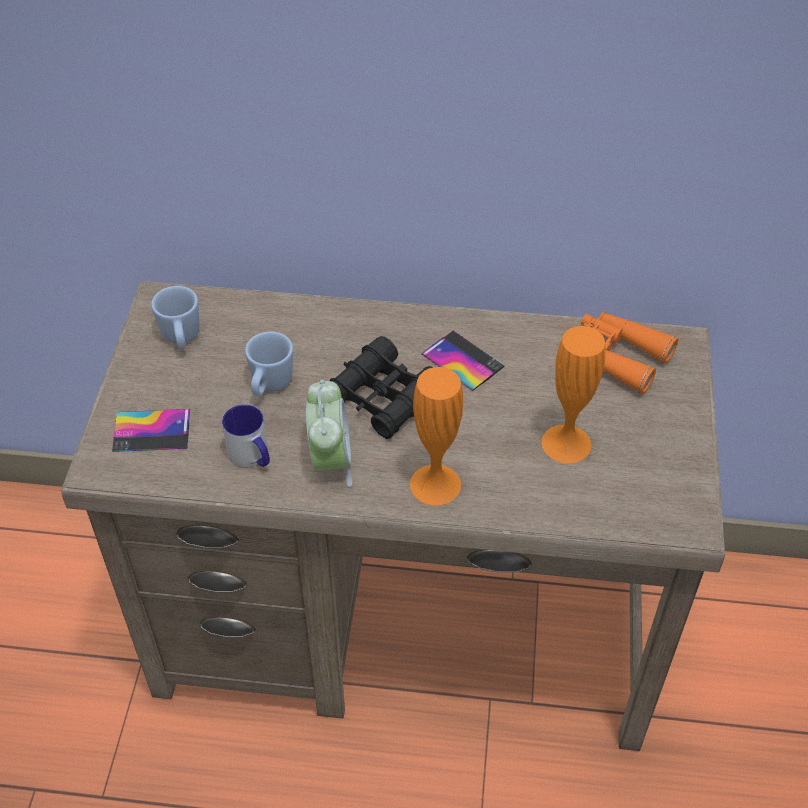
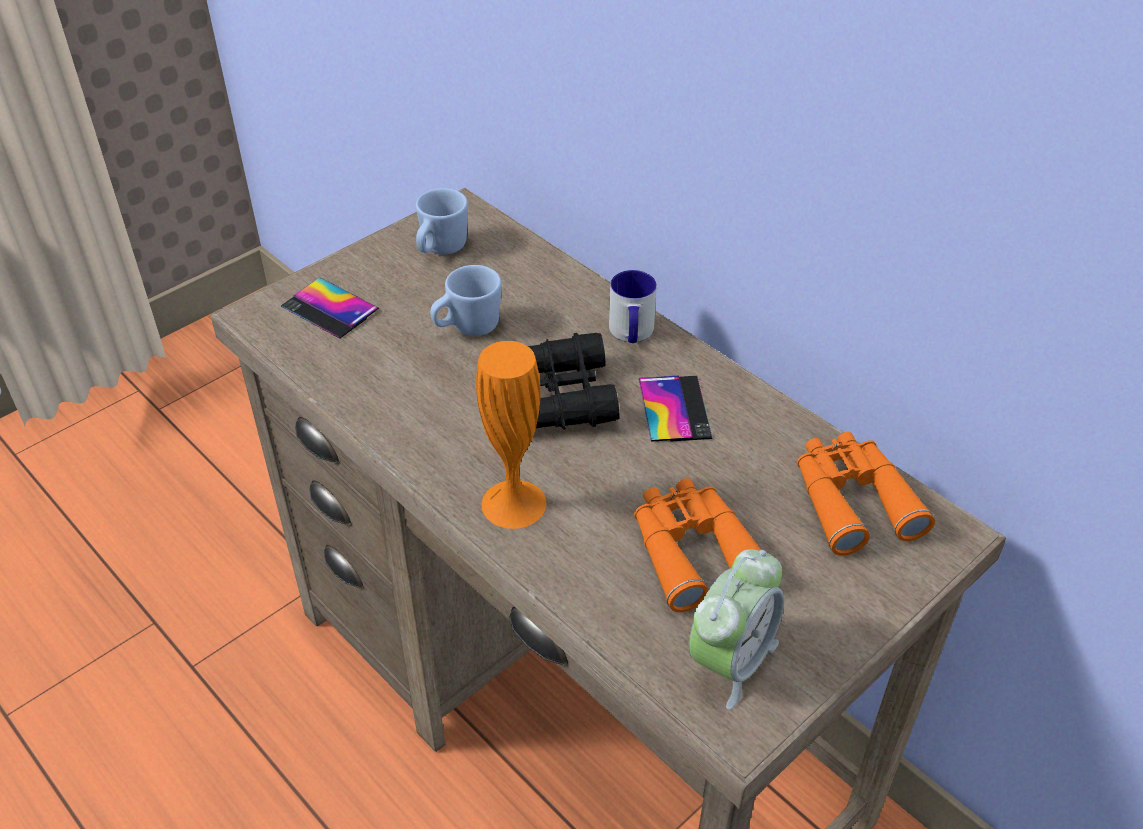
camera: 40 degrees right, 5 degrees down
(252, 457) = (383, 377): mug -> mug (631, 334)
(330, 460) = (444, 422): alarm clock -> alarm clock (731, 661)
(566, 443) = (692, 550): orange vase -> orange binoculars

